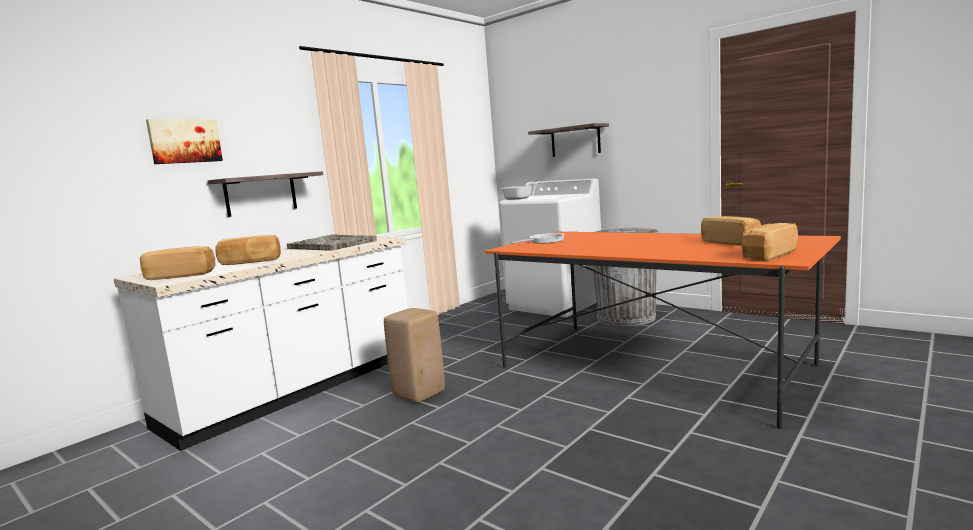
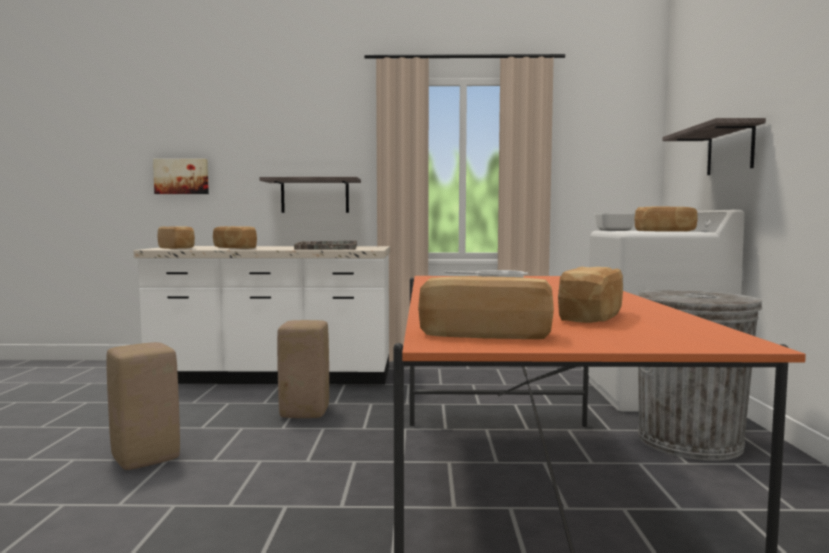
camera: 50 degrees right, 5 degrees down
(184, 141) = (255, 146): picture -> picture (181, 176)
(421, 471) = (146, 458): none -> beige stool
(560, 195) = (666, 231): none -> bread

